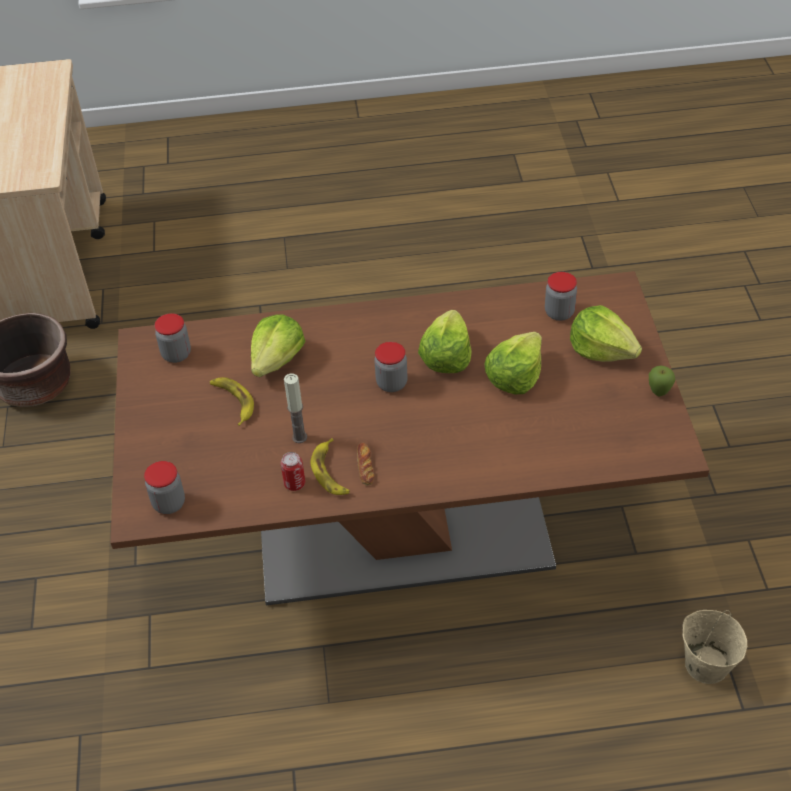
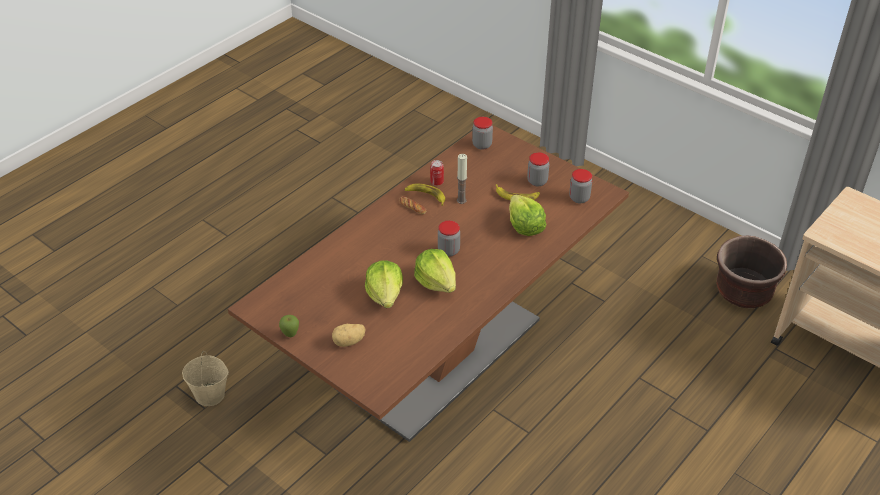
camera: 135 degrees right, 5 degrees down
(559, 313) = (399, 350): jar -> jar (537, 181)
(602, 349) = (349, 342): lettuce -> potato

